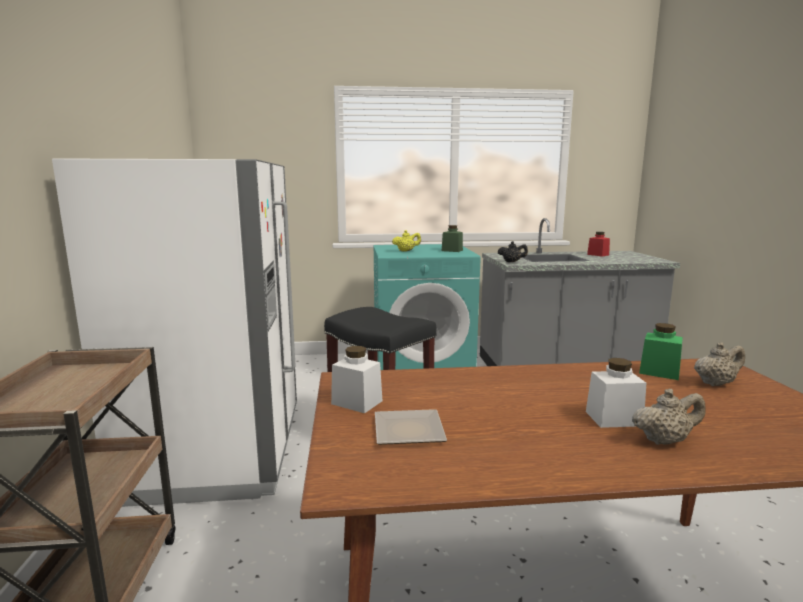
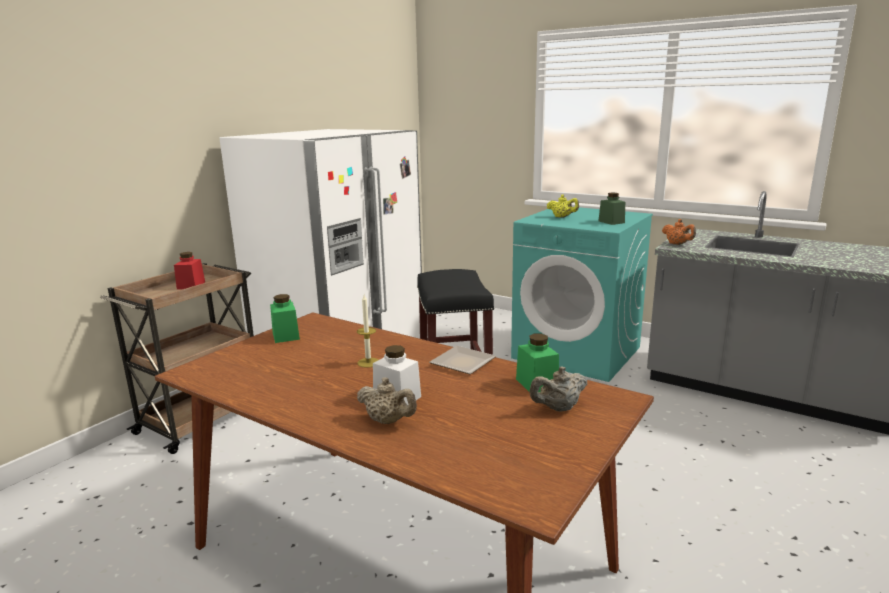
camera: 40 degrees right, 5 degrees up
(357, 402) = (285, 336): white jar -> green jar
(411, 432) = (271, 361): plate -> plate (463, 364)
(508, 399) = (368, 362): none -> candle
(512, 262) = (677, 244): black teapot -> orange teapot
(598, 255) = (839, 250): red jar -> red jar (191, 285)
(715, 383) = (558, 408): beige teapot -> beige teapot turned 135 degrees clockwise

